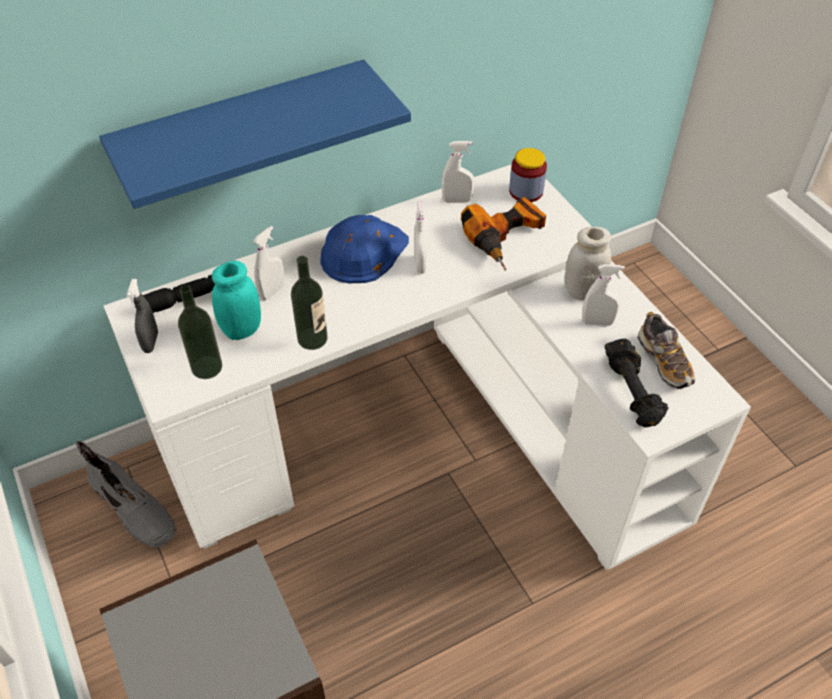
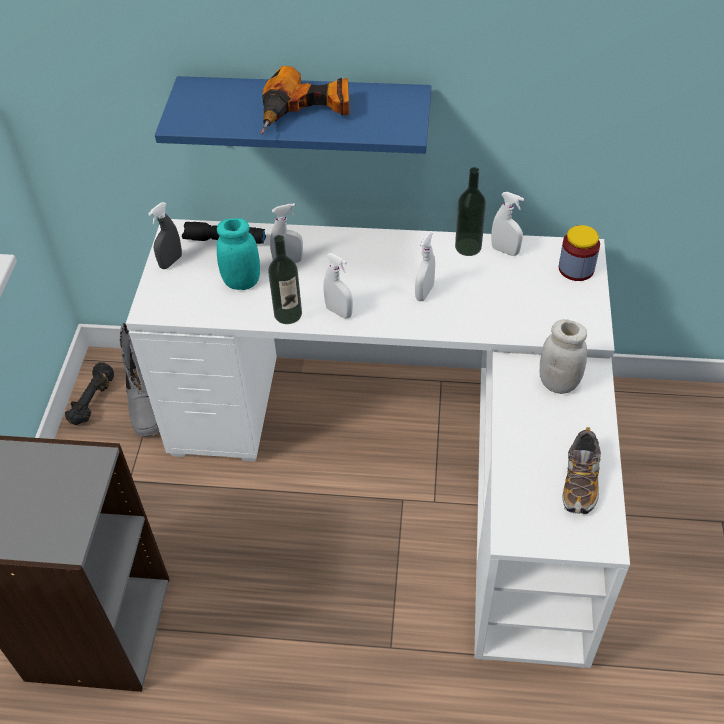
camera: 35 degrees right, 0 degrees up
(206, 367) = (194, 299): bottle -> bottle (468, 247)
(363, 252) = (386, 261): blue hard hat -> none
(507, 238) = (521, 303): power drill -> power drill (306, 113)
(597, 322) = (548, 416): white spray bottle -> white spray bottle (339, 312)
(633, 392) = (526, 493): black dumbbell -> black dumbbell (93, 401)

